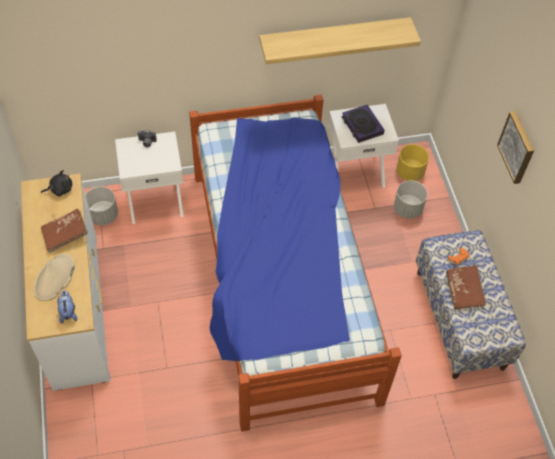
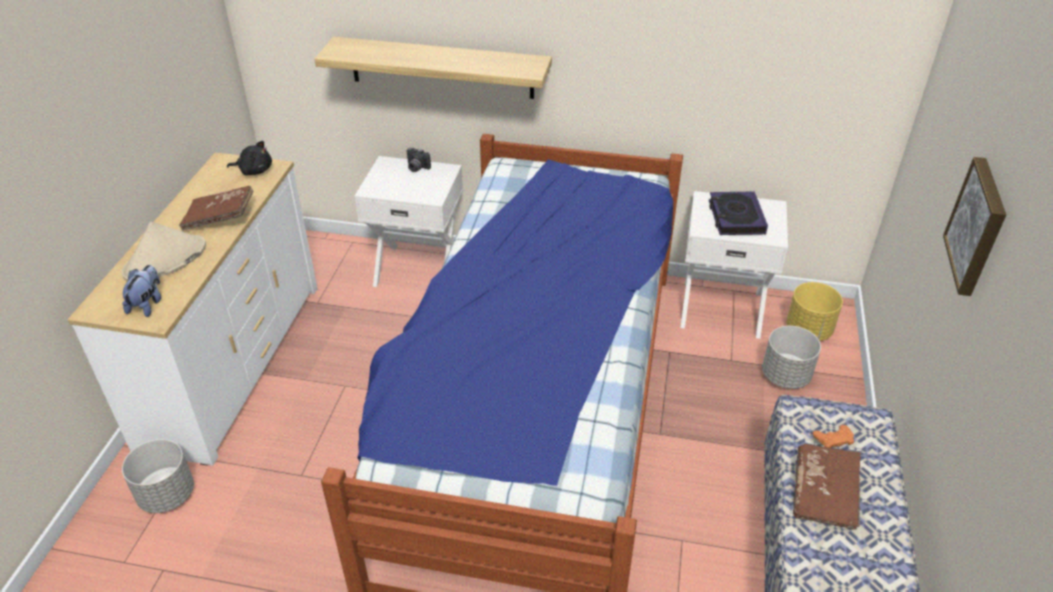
camera: 25 degrees right, 15 degrees down
(103, 215) = (342, 267): grey planter -> grey planter (167, 494)
(334, 38) = (711, 51): shelf -> shelf (441, 68)

